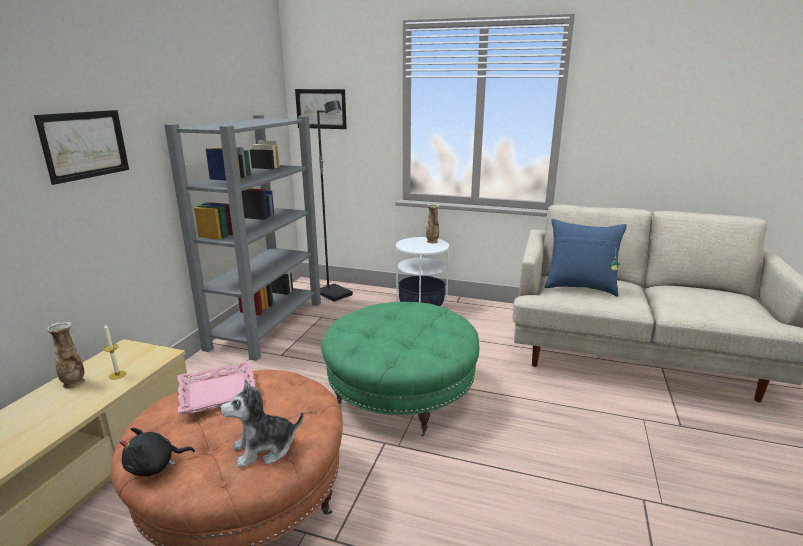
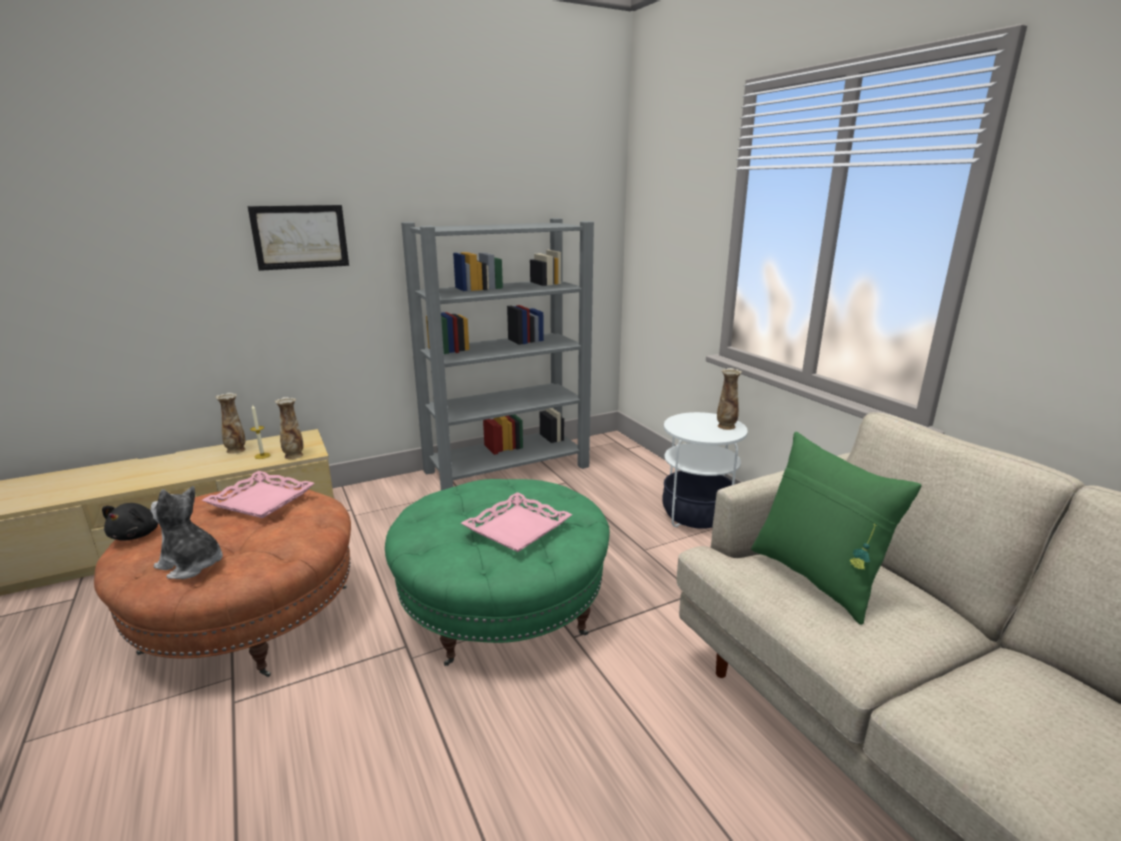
camera: 45 degrees right, 0 degrees up
(151, 362) = (294, 455): none -> vase
(155, 466) = (137, 534): black plush toy -> black plush toy turned 105 degrees counterclockwise
(321, 109) = (652, 214): picture -> none
(335, 294) = (620, 462): black floor lamp -> none
(423, 328) = (517, 528): none -> pink tray
(580, 288) = (815, 578): blue pillow -> green pillow

